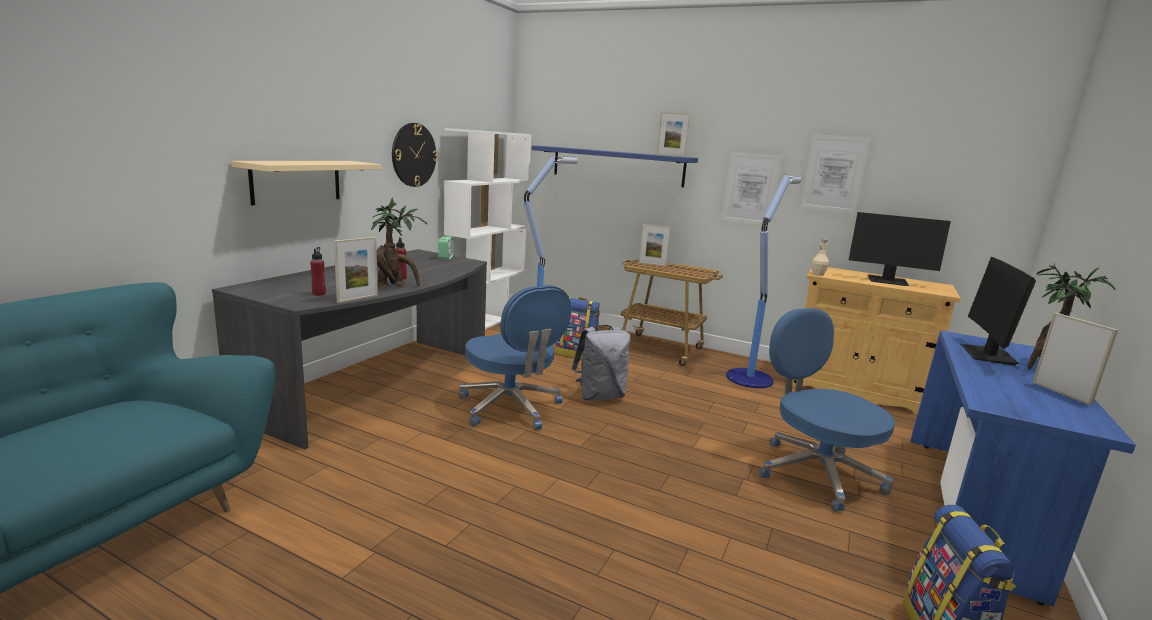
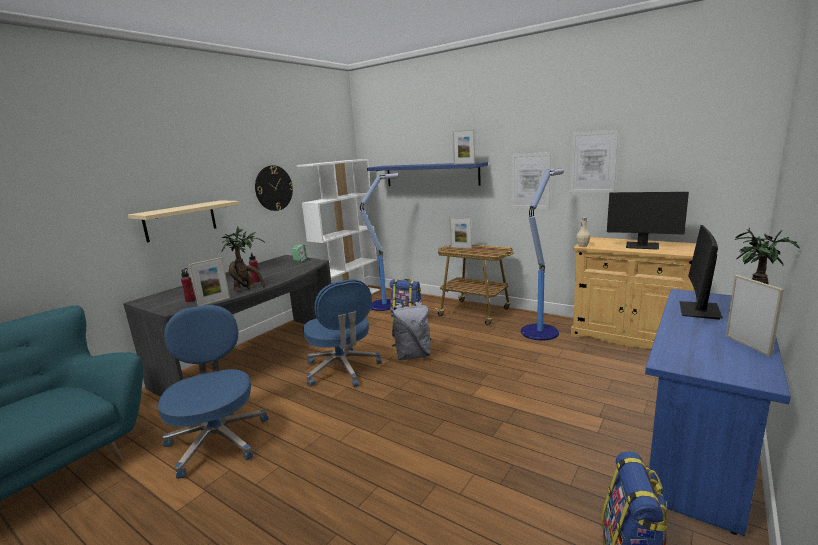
camera: 10 degrees right, 0 degrees up
(815, 472) = (567, 413): blue office chair -> blue office chair (218, 440)

